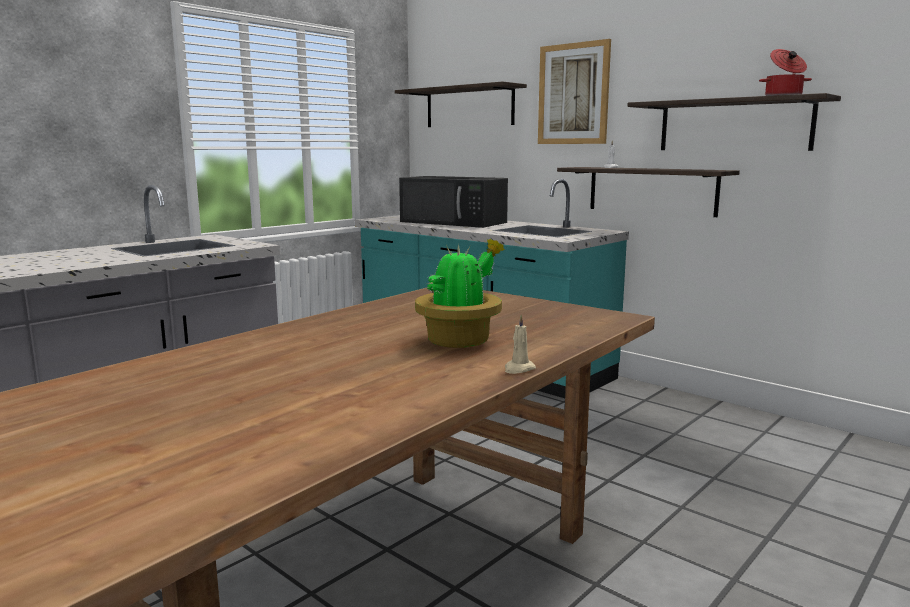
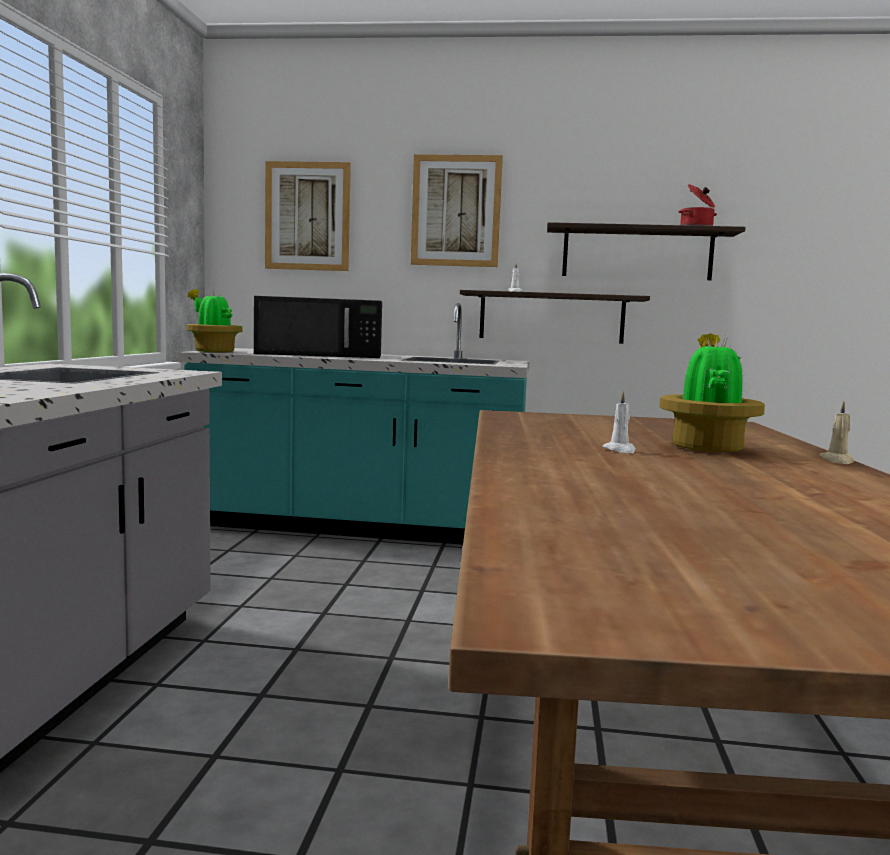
camera: 35 degrees left, 5 degrees down
(377, 335) = (620, 450): none -> white candle
(380, 219) = (213, 351): none -> potted plant
(469, 107) = (307, 216): shelf -> picture

